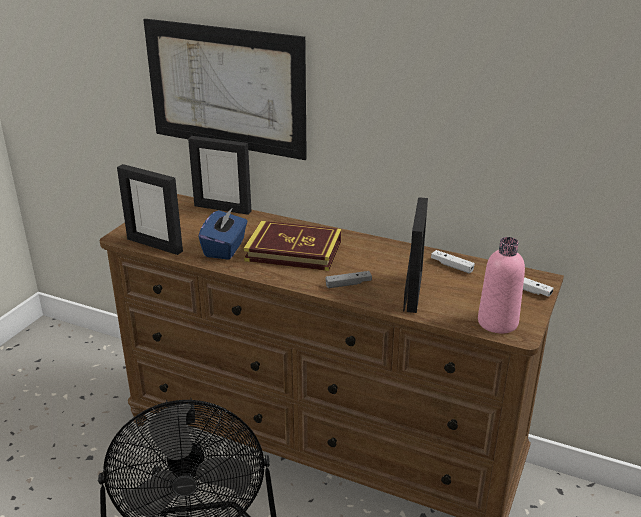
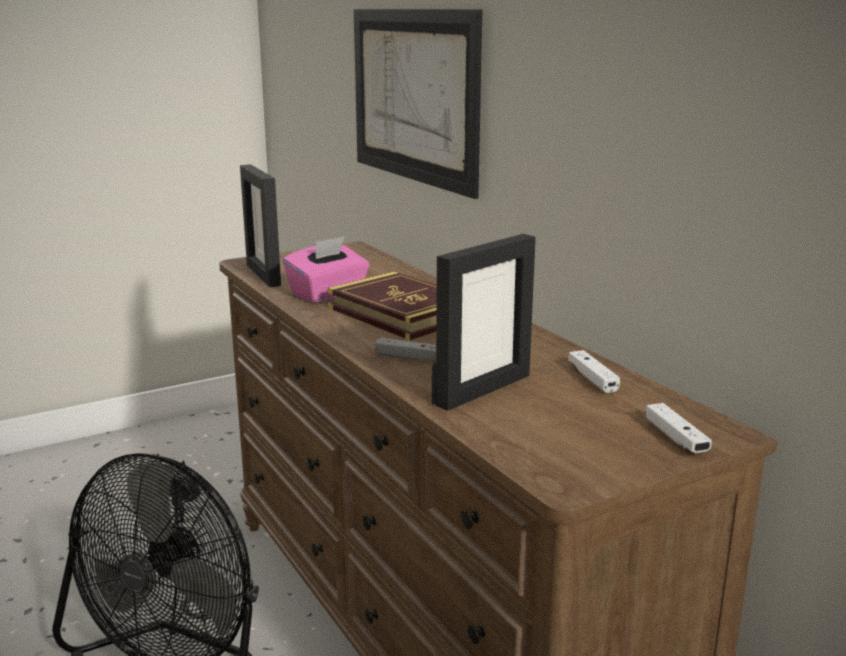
camera: 35 degrees right, 10 degrees down
(223, 208) = (391, 262): picture frame -> none
(225, 248) = (328, 294): blue tissue box -> pink tissue box
(497, 322) = (553, 458): pink bottle -> none

